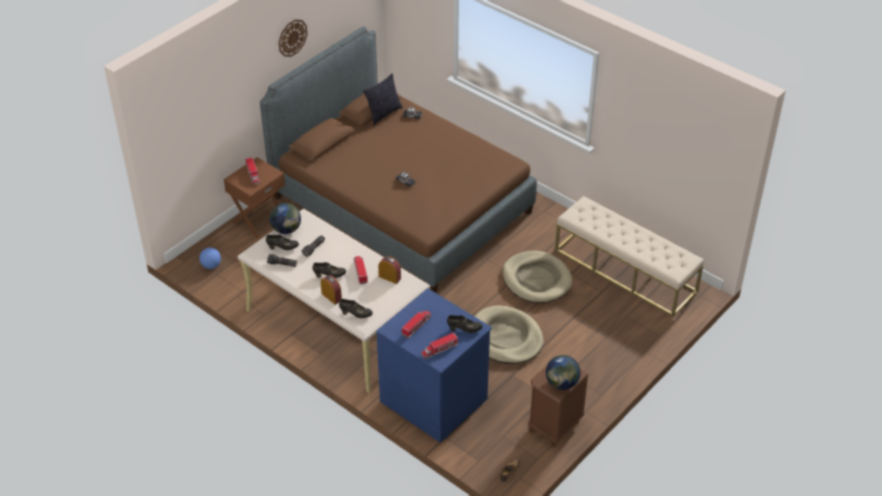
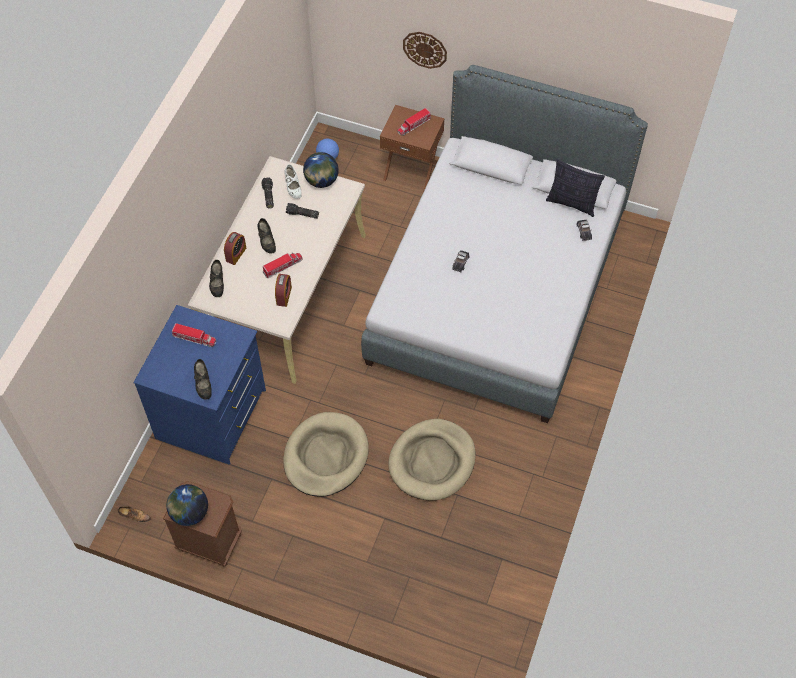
camera: 70 degrees right, 15 degrees up
(283, 248) = (293, 188): black shoe -> white shoe
(292, 37) = (530, 45): wall clock -> wall clock (425, 49)
(400, 204) = (496, 287): brown bed -> grey bed
(439, 349) = (166, 370): toy truck -> none
(625, 271) = (489, 556): beige bench -> none

